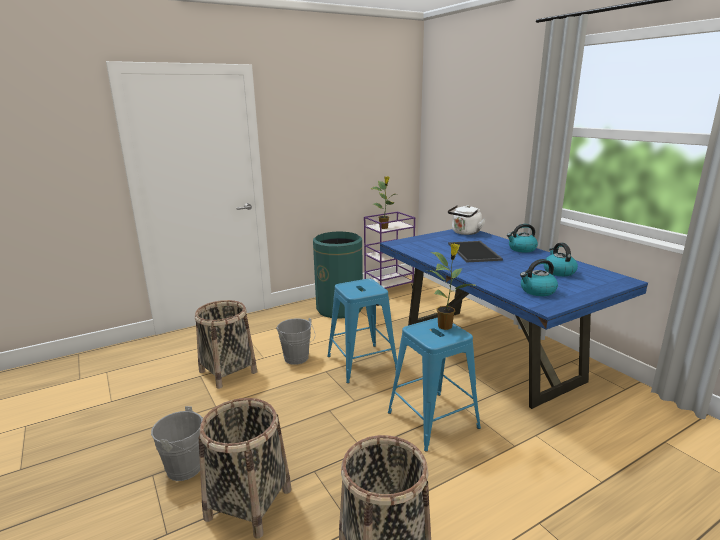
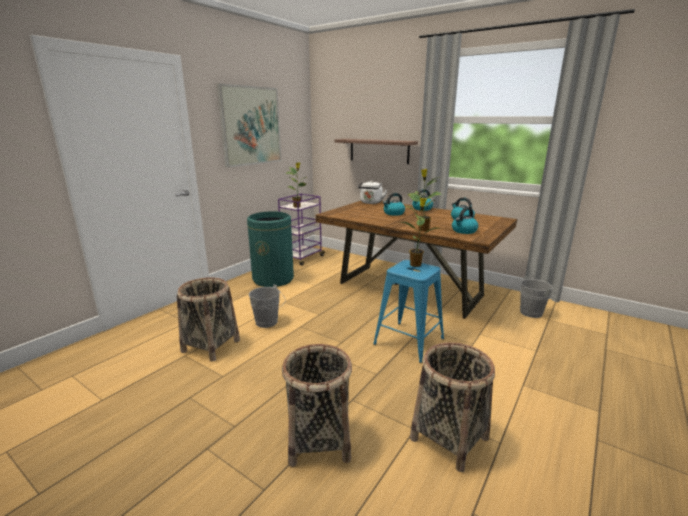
camera: 25 degrees left, 0 degrees up
(188, 468) = (239, 431): grey bucket -> grey bucket (533, 312)
(334, 134) = (250, 126): none -> picture
(362, 363) = (325, 314): blue stool -> none
(475, 252) = (393, 213): tray -> kettle
(483, 281) = (423, 229): none -> potted plant
(487, 167) = (379, 151): none -> shelf
(489, 353) = (410, 289): blue dining table -> brown dining table

